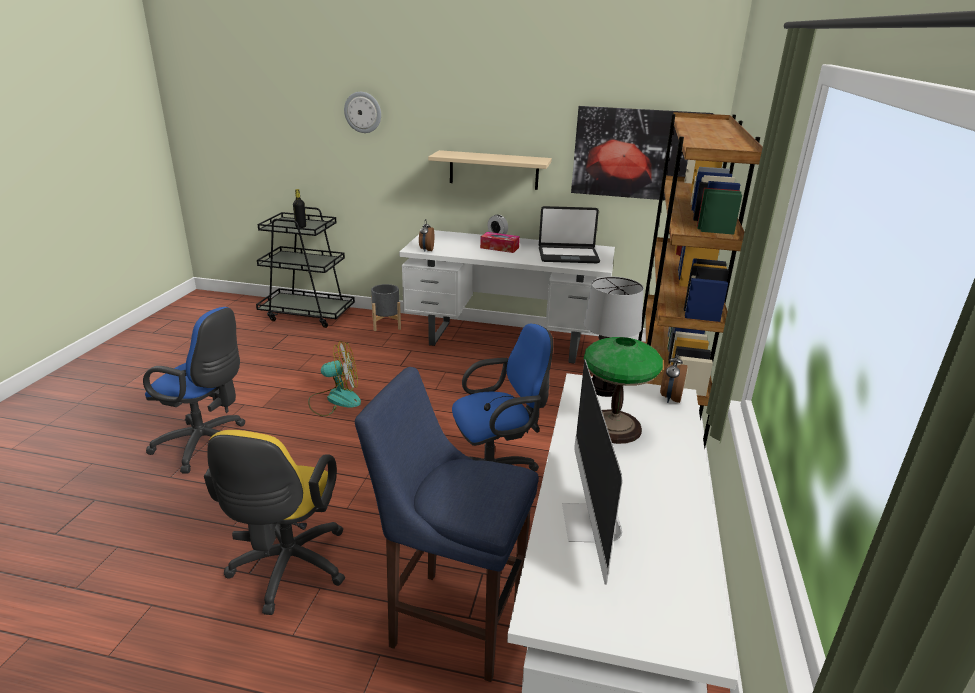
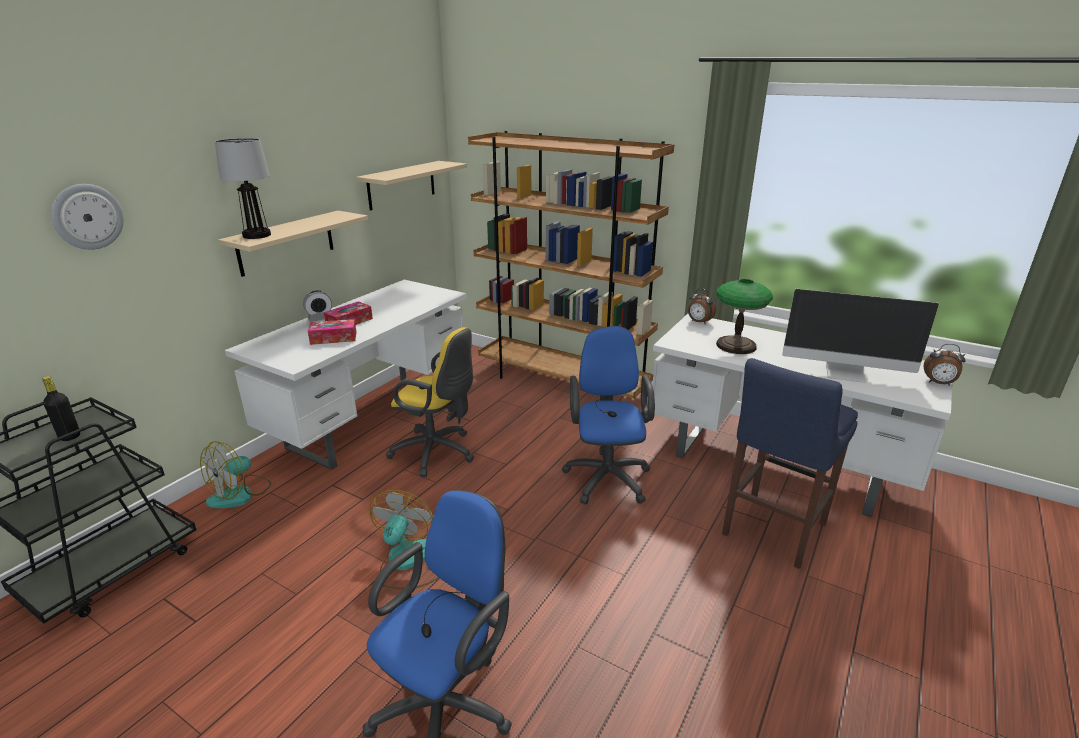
camera: 70 degrees left, 0 degrees up
(287, 570) = (709, 627): yellow office chair -> yellow office chair (437, 453)
(386, 324) = (240, 494): grey planter -> fan
(426, 250) = (310, 358): alarm clock -> alarm clock (938, 383)
(465, 249) = (333, 338): none -> tissue box
(568, 255) = (408, 299): laptop -> none
(604, 388) = (681, 337): table lamp -> table lamp (257, 235)
(638, 154) = (401, 185): picture -> beige shelf

